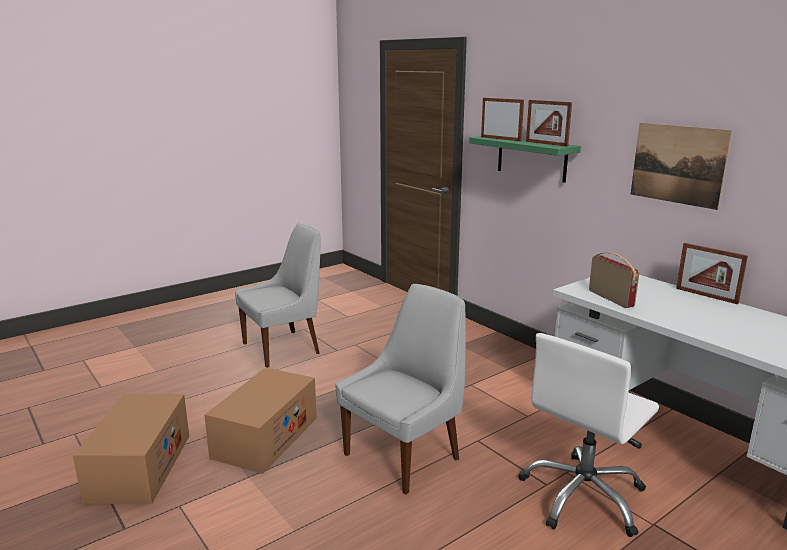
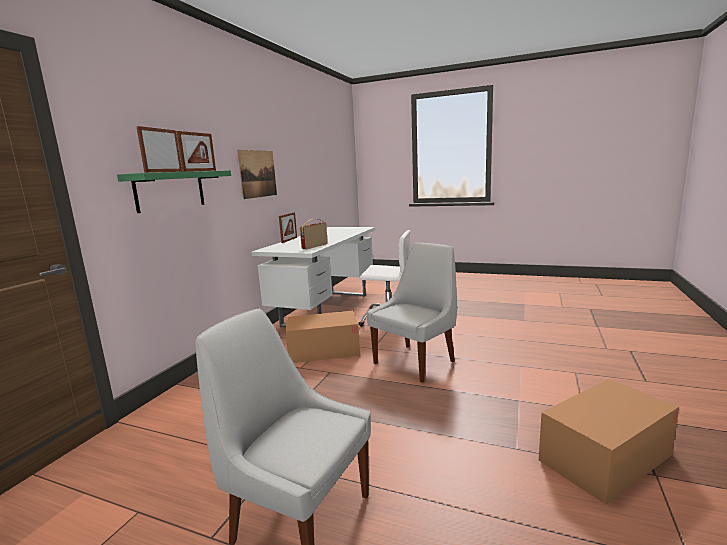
camera: 120 degrees left, 5 degrees down
(265, 437) = (476, 417): cardboard box -> cardboard box (323, 350)
(405, 455) = (416, 361): white chair -> white chair turned 120 degrees clockwise

